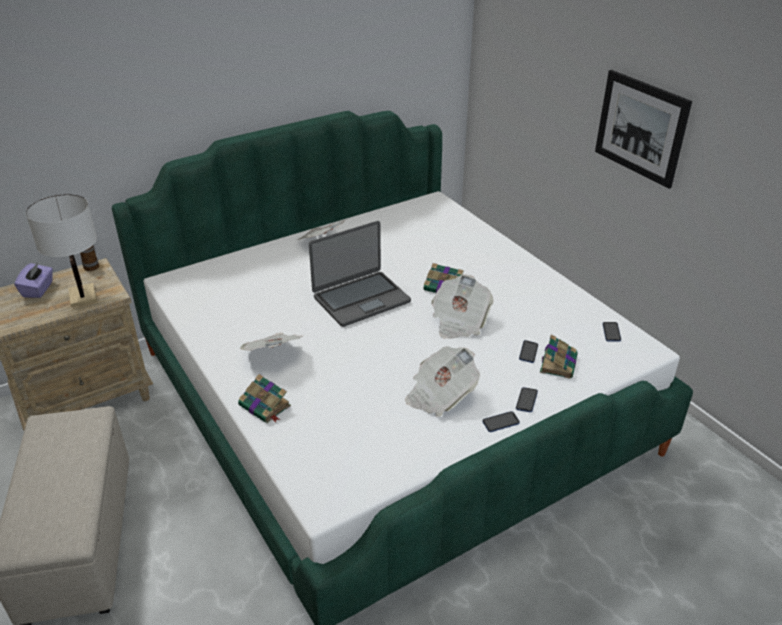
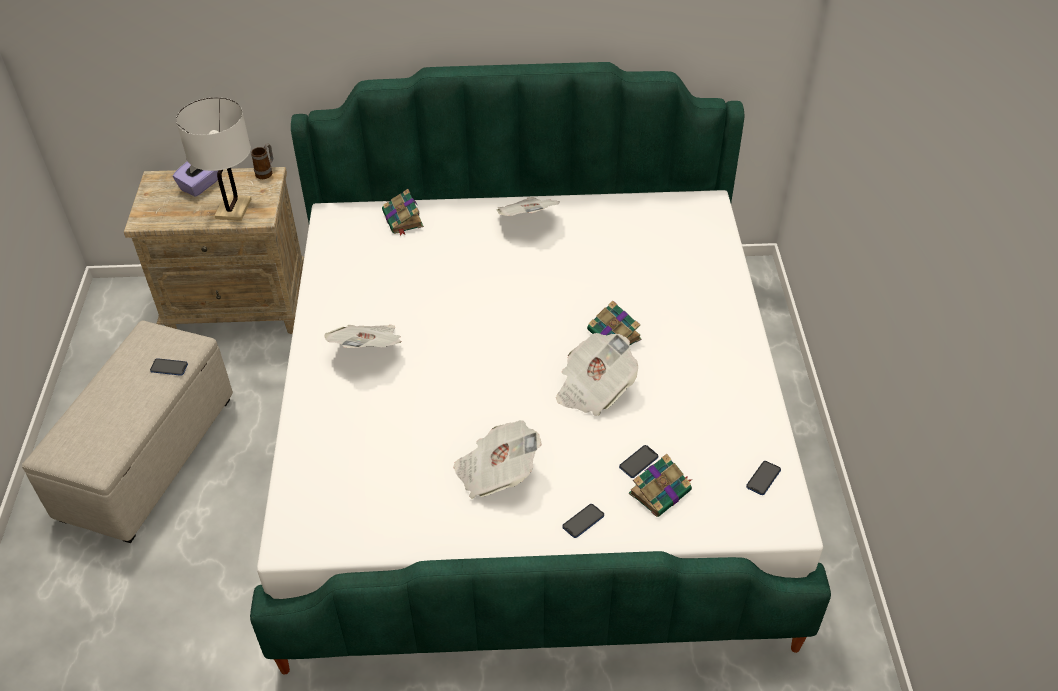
camera: 30 degrees right, 10 degrees up
(265, 406) = (318, 409): book -> book (403, 220)
(361, 299) = (509, 315): laptop -> none
(500, 422) = (532, 535): phone -> phone (169, 367)
(640, 128) = (915, 225): picture -> none

